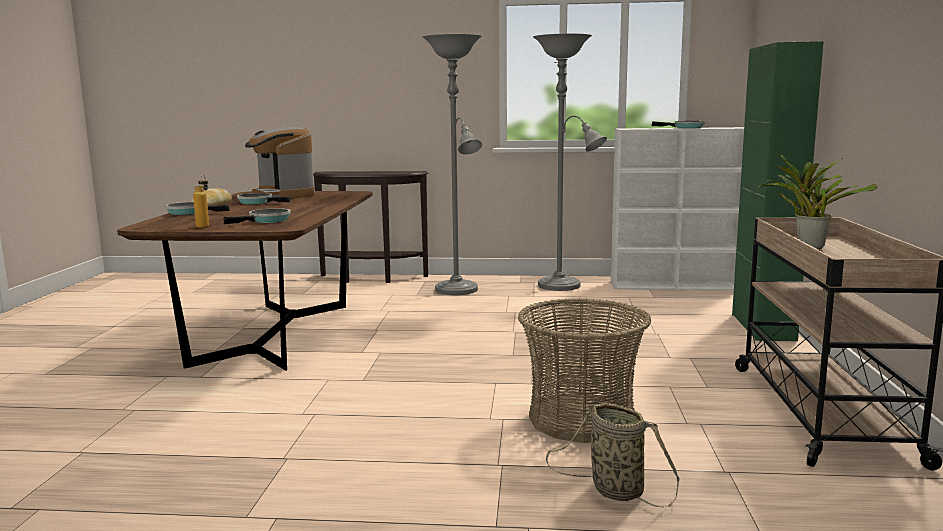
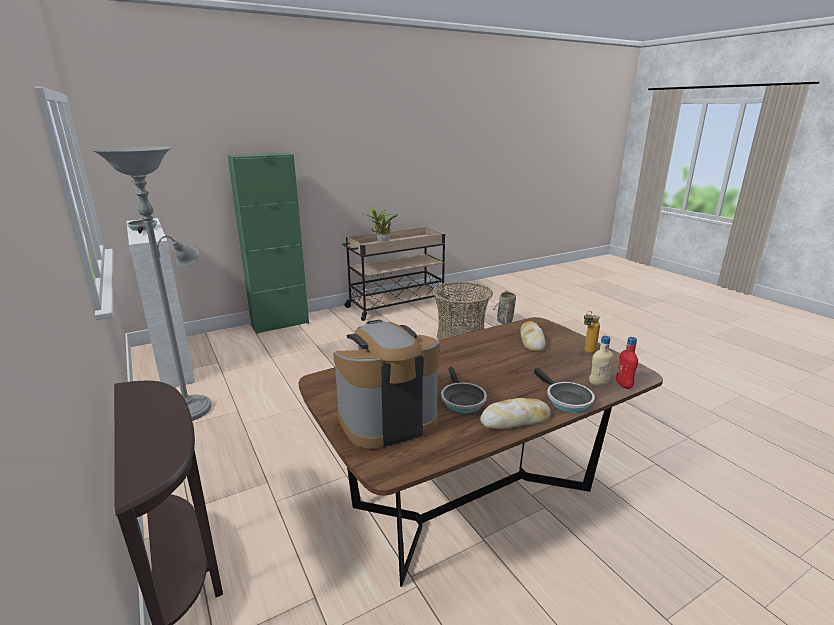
camera: 125 degrees left, 10 degrees up
(151, 222) = (624, 385): none -> red bottle
(173, 219) = (598, 383): none -> beige bottle
(267, 220) = (531, 341): frying pan -> bread
(283, 195) = (387, 420): coffee machine -> coffee machine turned 135 degrees counterclockwise
(458, 291) = (236, 459): grey floor lamp -> none

